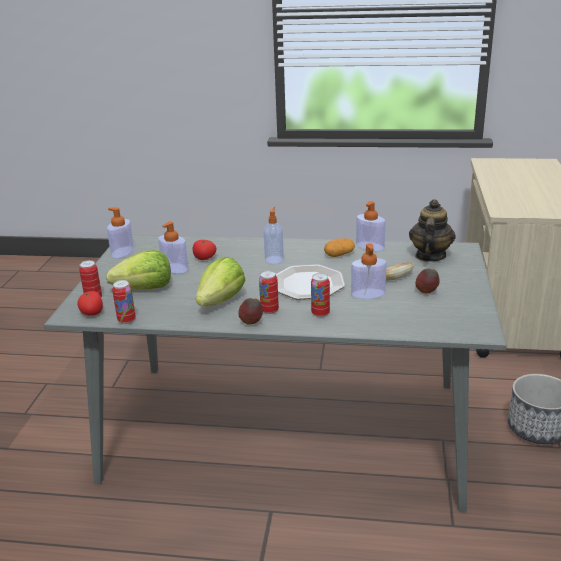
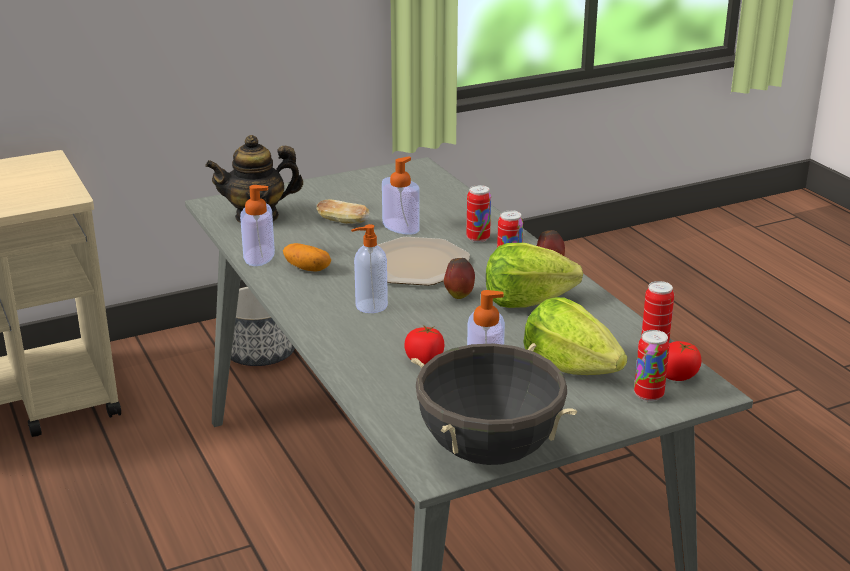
camera: 125 degrees left, 0 degrees up
(122, 252) = (489, 450): soap dispenser -> black cooking pot
(426, 292) = (362, 200): apple -> apple (459, 295)

